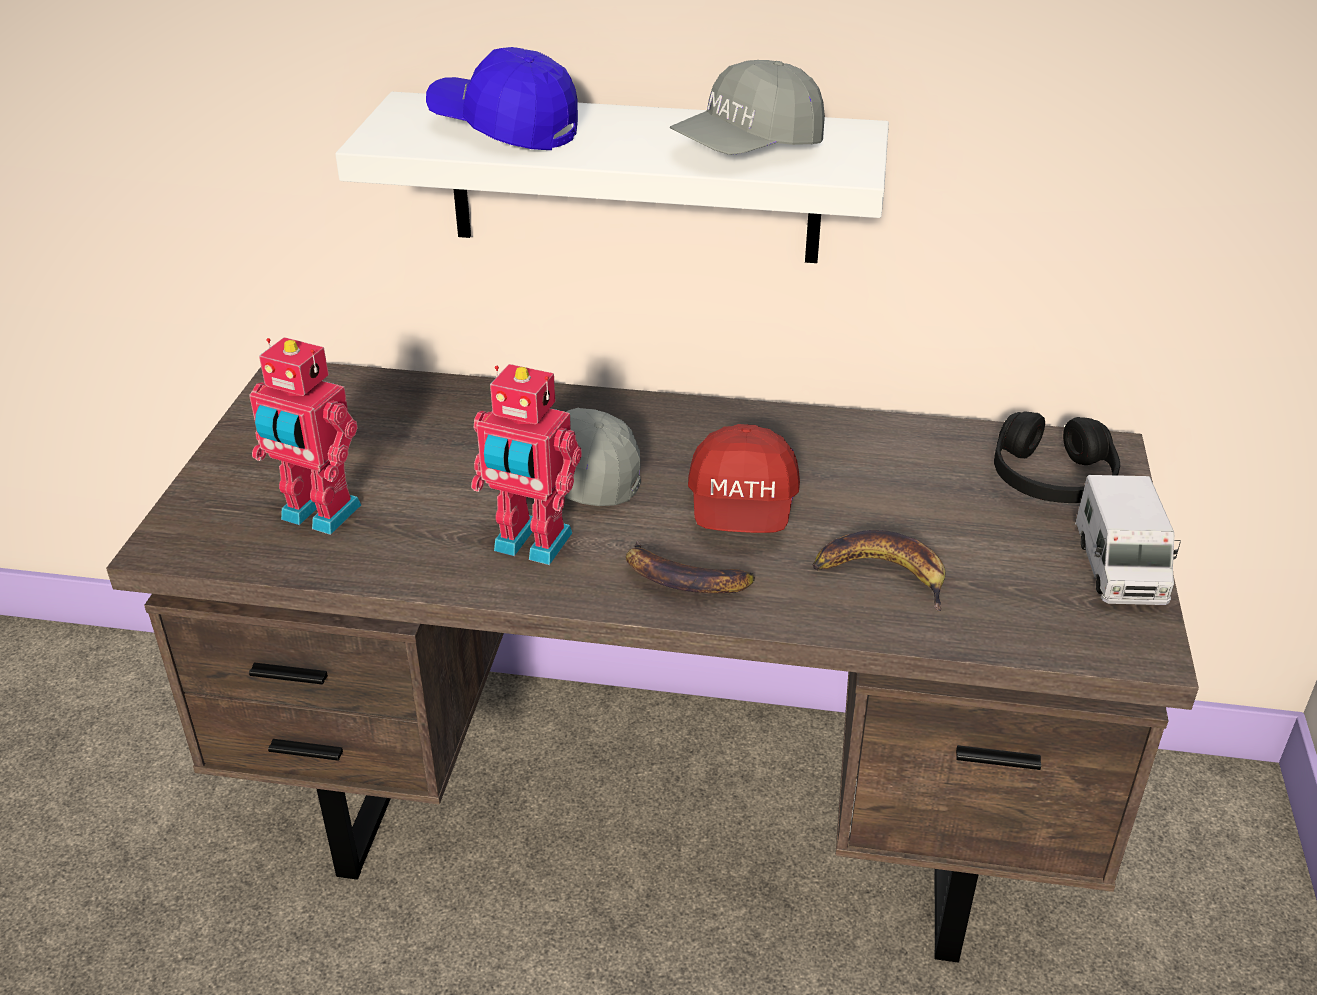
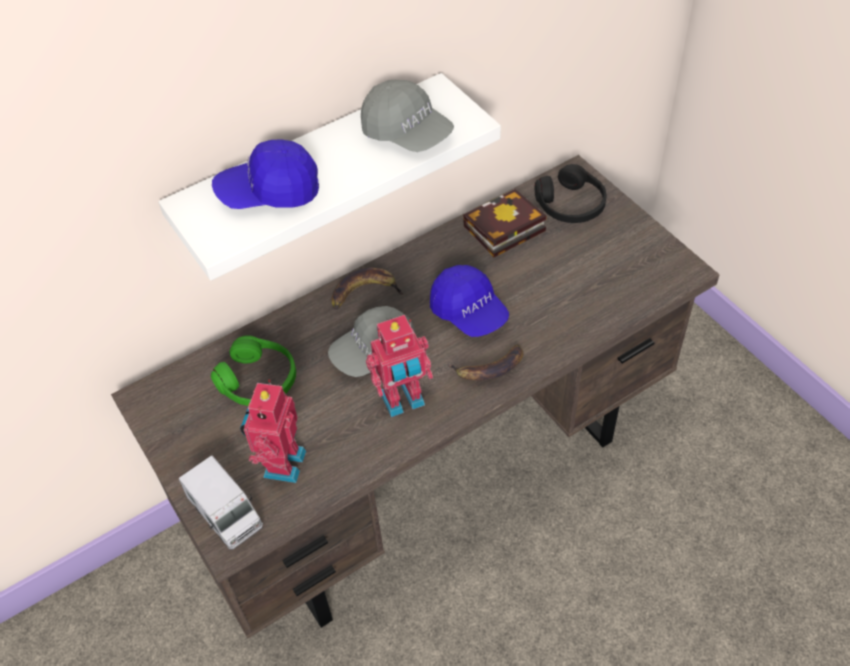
camera: 40 degrees left, 15 degrees up
(318, 515) = (281, 463): toy robot -> toy robot turned 120 degrees clockwise
(412, 429) = (258, 380): none -> green headphones
(742, 509) = (469, 312): red cap -> blue cap
(747, 148) = (407, 133): grey cap -> grey cap turned 60 degrees counterclockwise
(883, 574) = (562, 304): banana -> banana (365, 292)
(910, 453) = (502, 230): none -> book
(1119, 567) = (640, 235): toy truck -> toy truck (225, 513)

